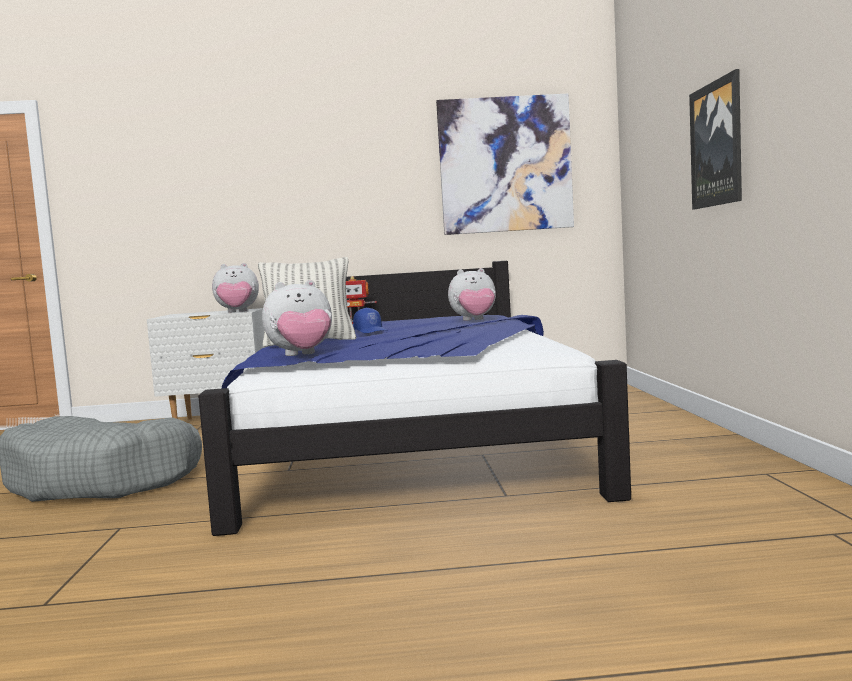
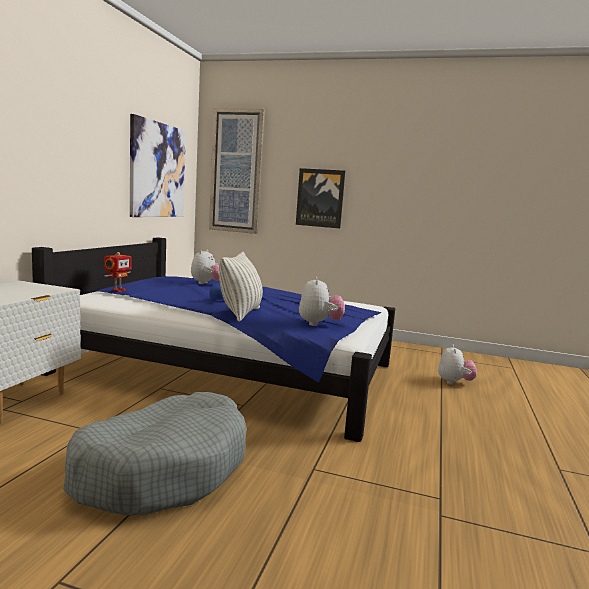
camera: 70 degrees left, 5 degrees up
(237, 312) = (51, 289): plush toy -> plush toy (454, 382)
(643, 134) = (236, 171): none -> picture

